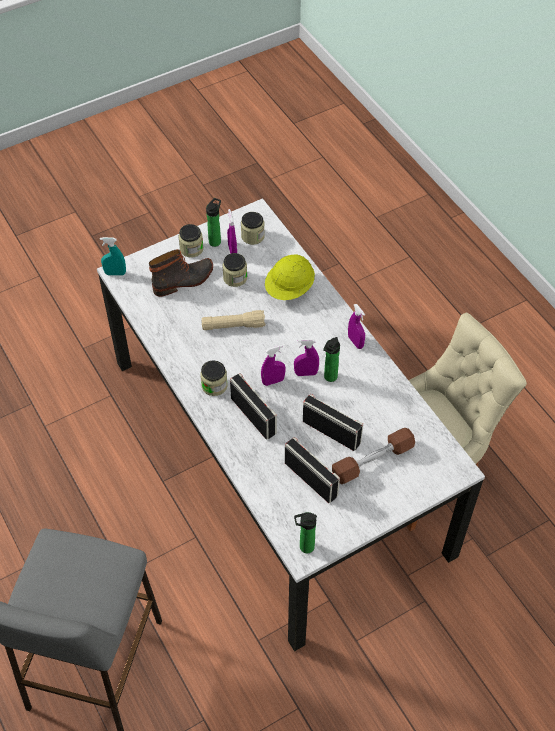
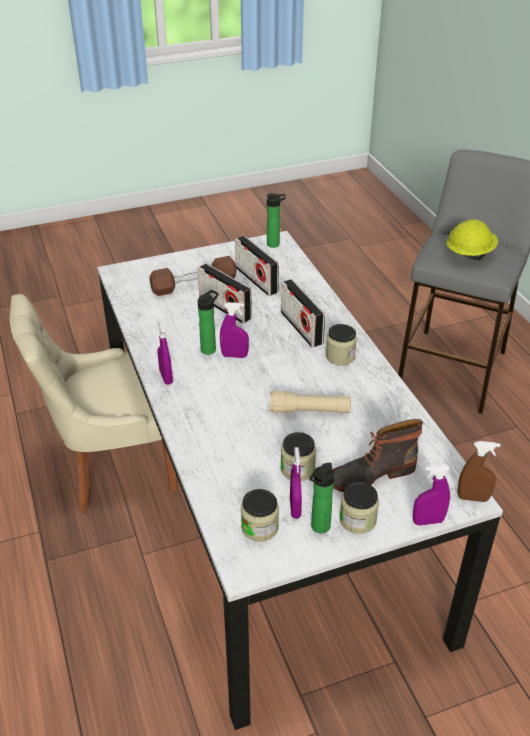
camera: 170 degrees left, 15 degrees down
(115, 273) = (473, 498): turquoise spray bottle -> brown spray bottle
(273, 381) = (273, 353): purple spray bottle -> purple spray bottle (428, 521)
(290, 289) = (225, 445): yellow hard hat -> yellow hard hat (469, 254)

